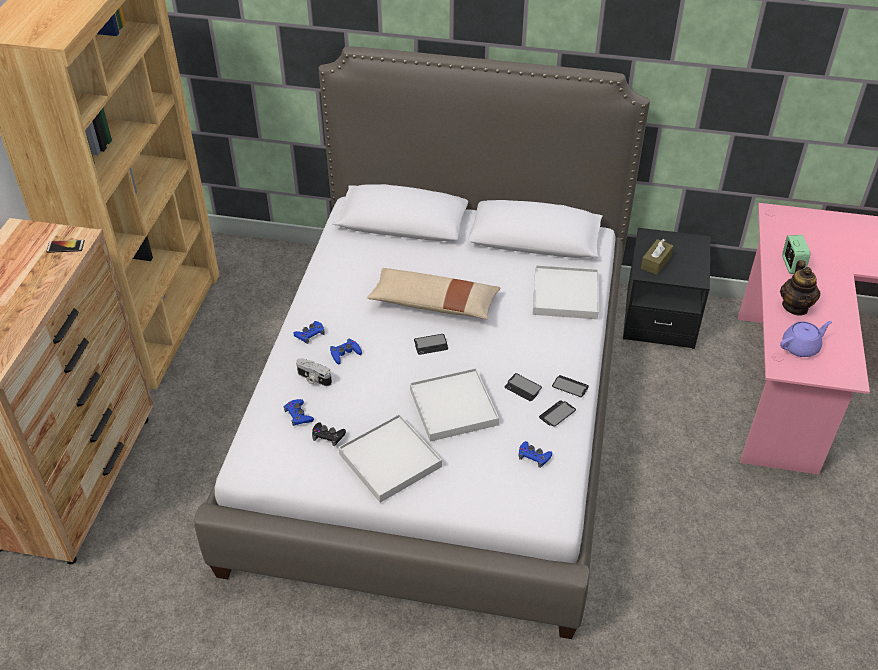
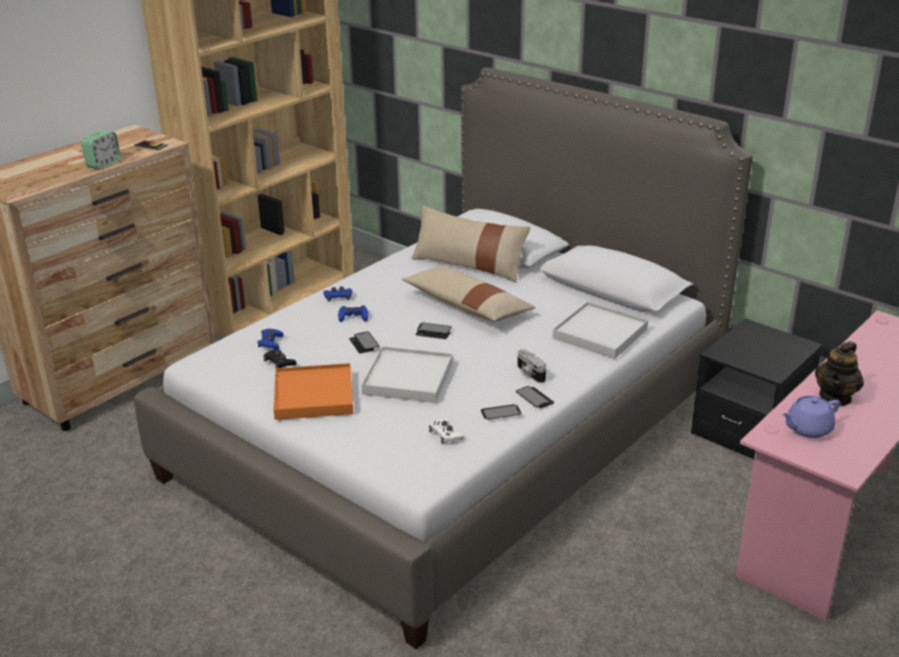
camera: 30 degrees right, 15 degrees down
(313, 379) = (308, 324): camera -> camera (529, 373)
(389, 460) = (313, 395): white tray -> orange tray
(395, 252) = (469, 265): none -> beige pillow
(523, 388) = (487, 385): phone -> phone (364, 343)
(534, 456) = (446, 435): blue game controller -> white game controller
(656, 262) = (738, 348): brown tissue box -> none
(792, 265) = (866, 366): alarm clock -> alarm clock (103, 164)
(801, 347) = (807, 429): purple teapot -> purple teapot turned 150 degrees clockwise

